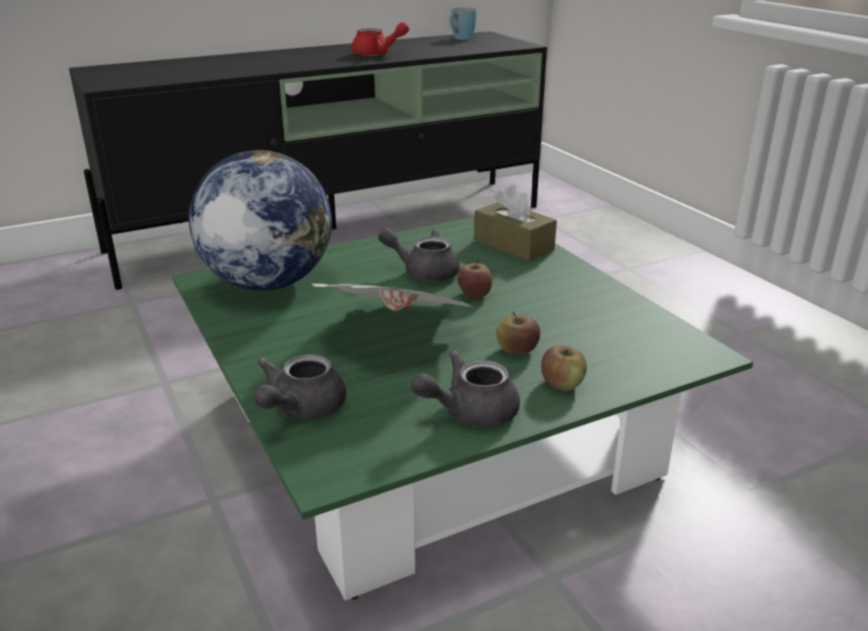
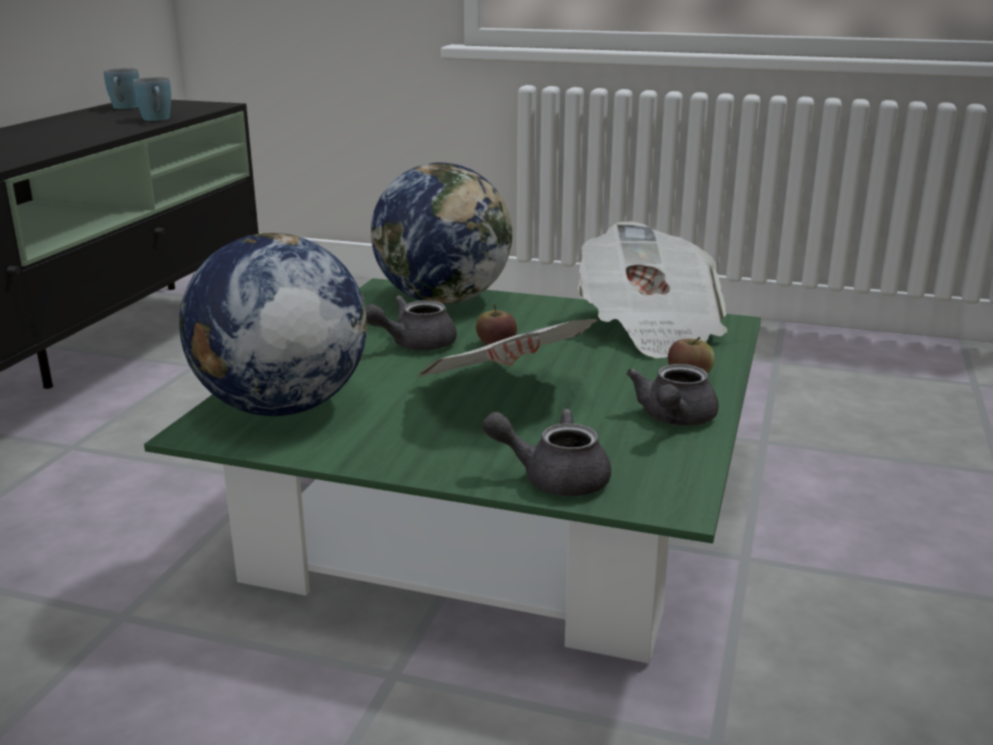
camera: 45 degrees left, 5 degrees down
(300, 409) = (553, 478): grey teapot -> grey teapot turned 120 degrees clockwise
(377, 54) = (72, 134): red teapot -> none
(453, 51) = (157, 119): none -> blue mug
(513, 245) = (444, 300): brown tissue box -> globe
(517, 350) = (614, 368): apple -> none
(620, 329) = (650, 328): none -> newspaper

